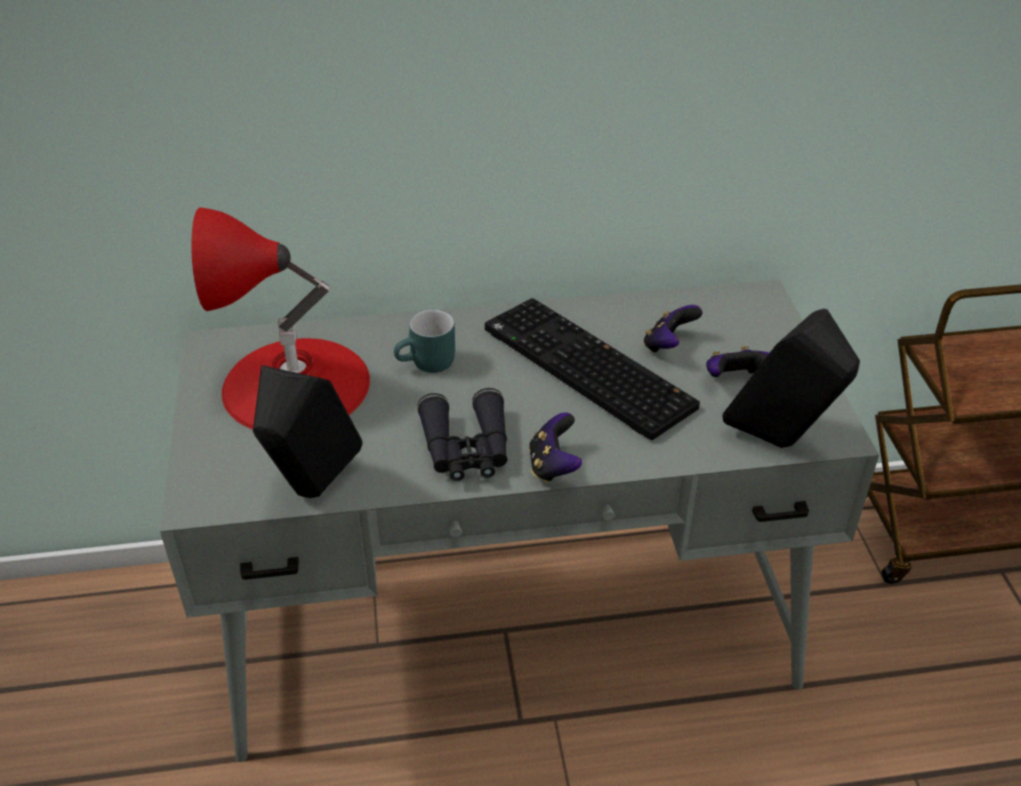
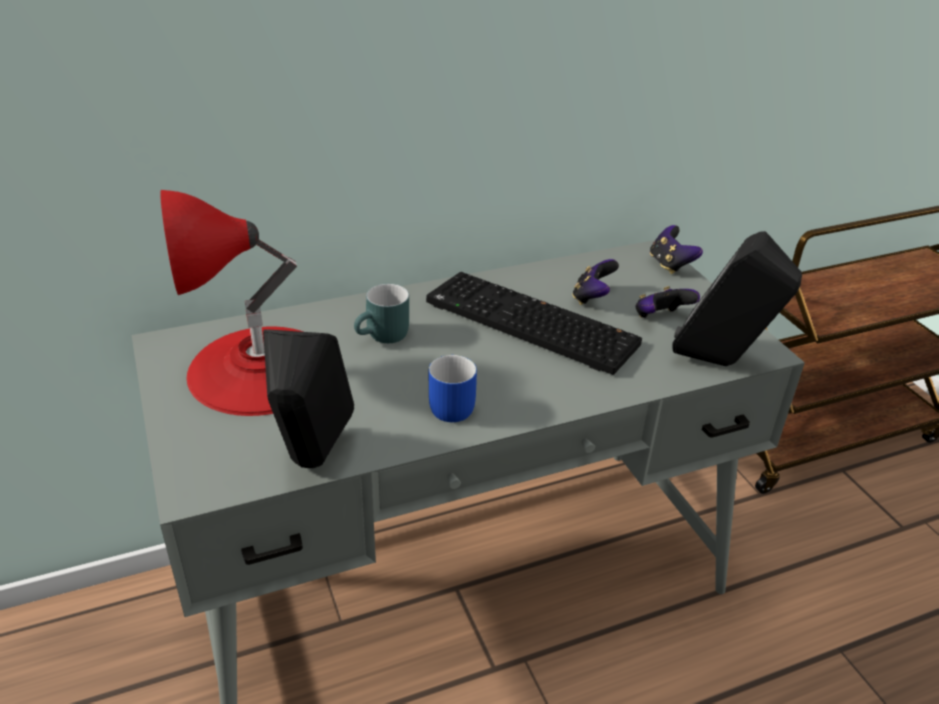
camera: 15 degrees left, 5 degrees down
(466, 449) = (448, 404): black binoculars -> blue mug
(553, 466) = (534, 408): game controller -> game controller (670, 265)

